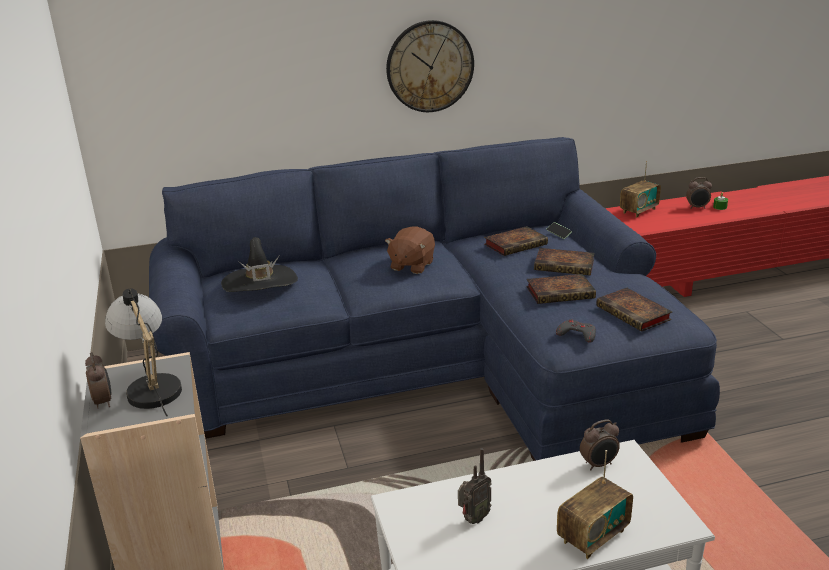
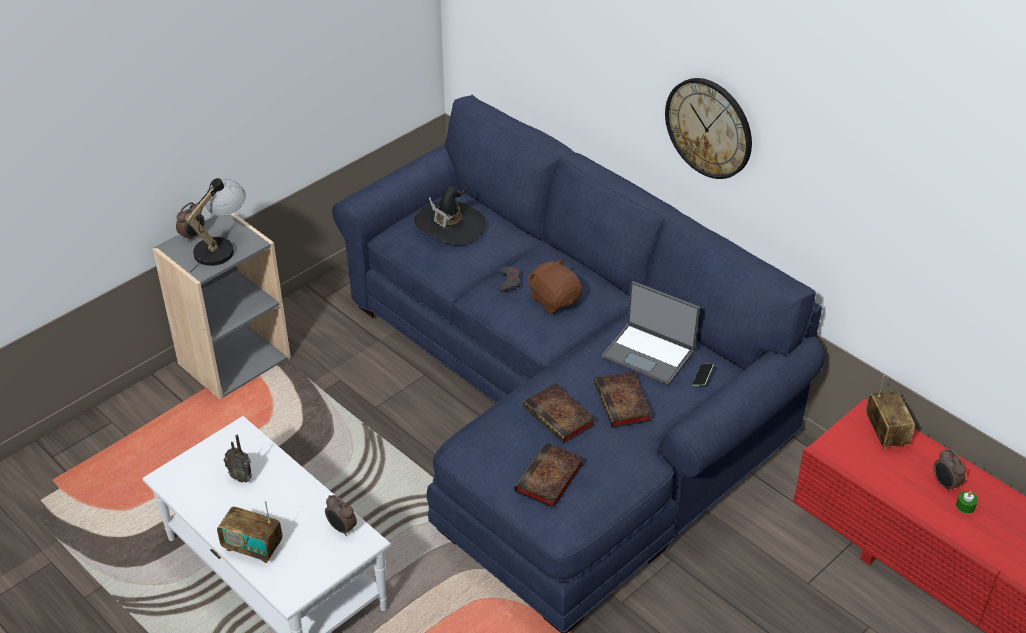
camera: 60 degrees right, 15 degrees up
(411, 265) = (554, 300): brown plush toy -> brown plush toy turned 60 degrees clockwise
(516, 244) = (649, 354): book -> laptop
(577, 334) = (484, 450): grey game controller -> grey game controller (509, 281)
(638, 211) = (885, 433): radio -> radio turned 120 degrees counterclockwise

